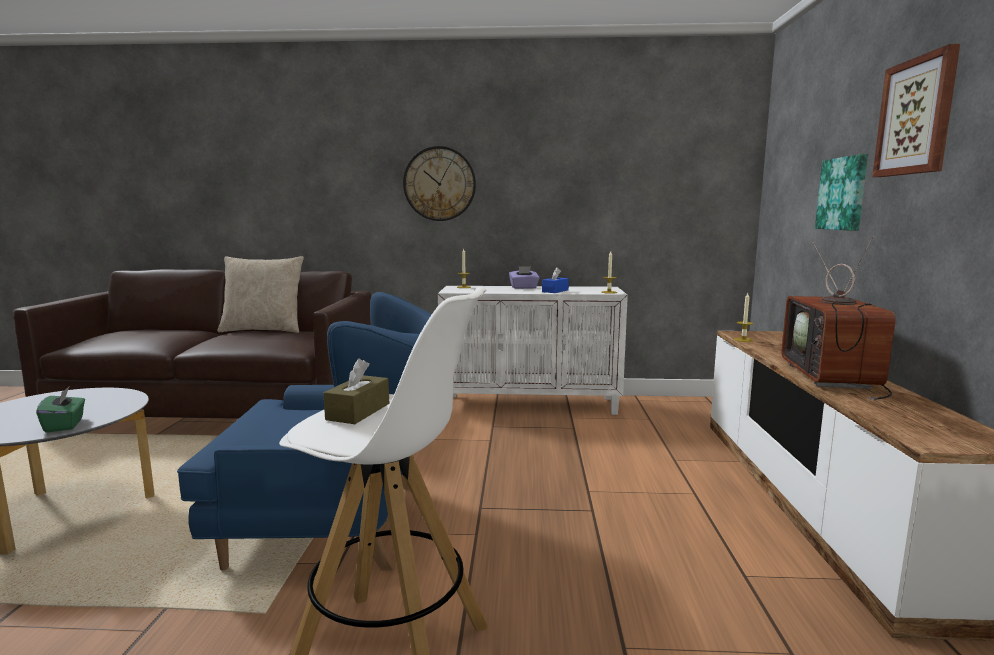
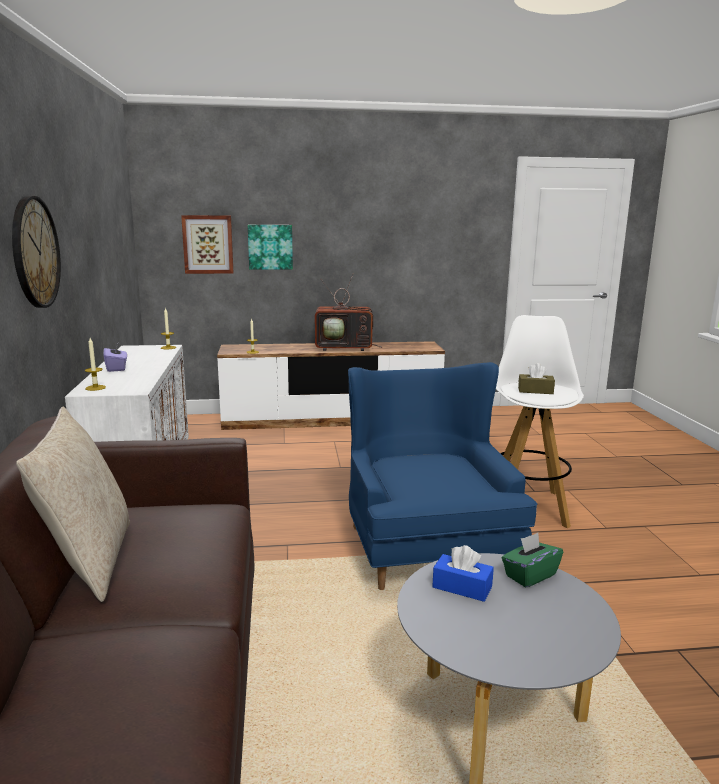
camera: 100 degrees left, 5 degrees up
(555, 291) = (151, 359): blue tissue box -> blue tissue box (462, 587)
(916, 117) = (329, 210): picture -> picture (208, 244)

